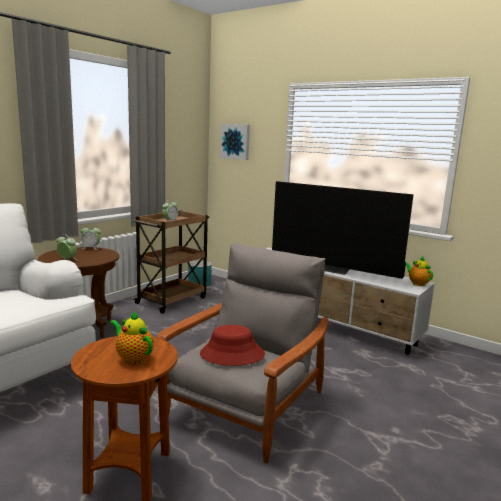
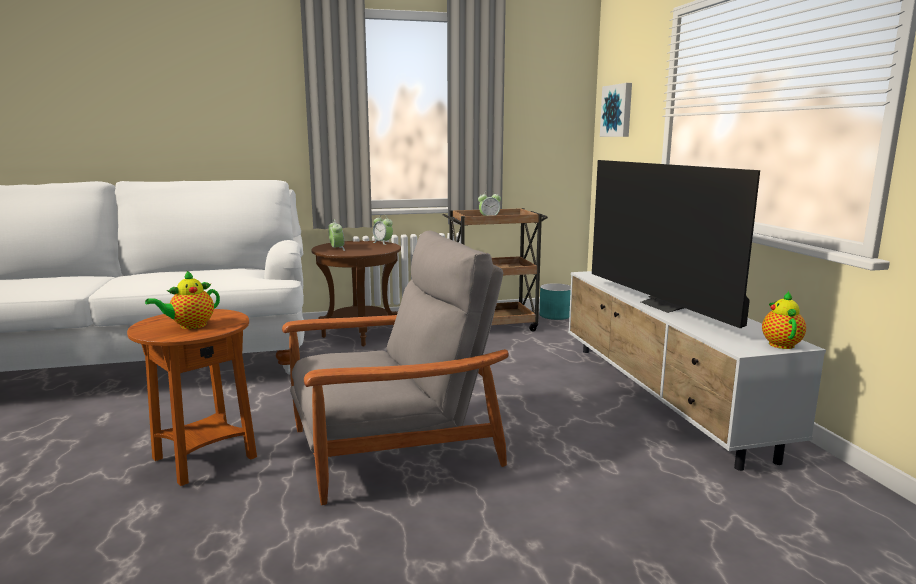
camera: 40 degrees right, 0 degrees up
(133, 358) = (190, 326): teapot -> teapot turned 120 degrees counterclockwise
(232, 354) = (348, 364): red hat -> none

